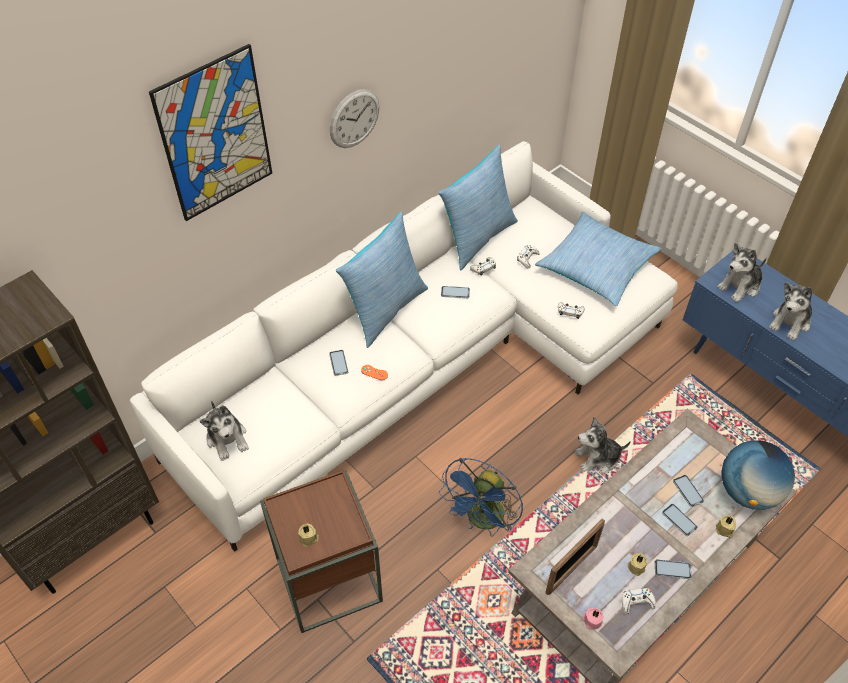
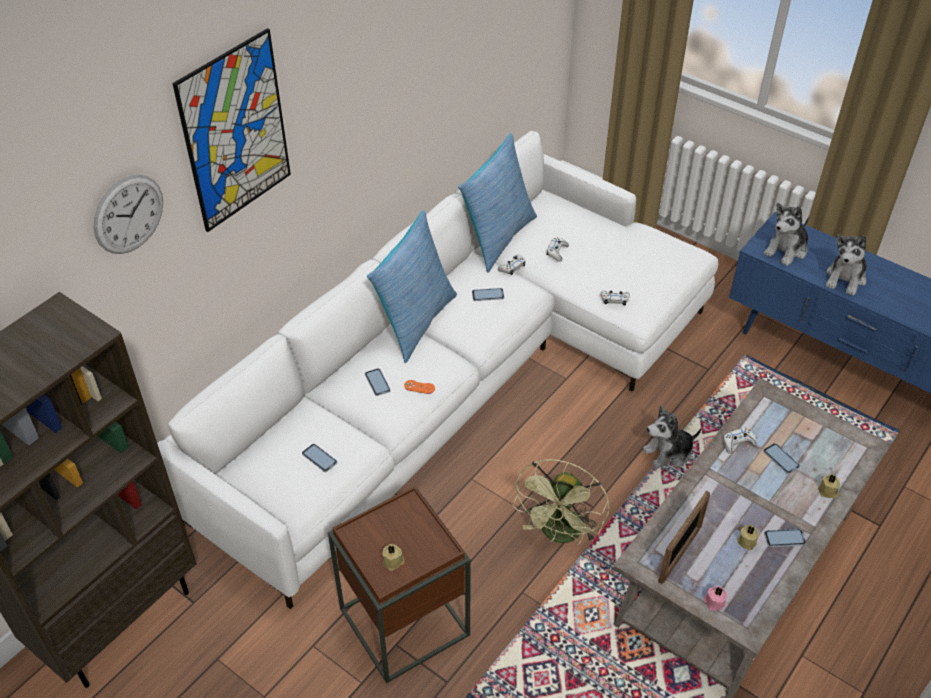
camera: 10 degrees left, 5 degrees down
(227, 438) = (270, 477): plush toy -> none
(354, 118) = (367, 111): wall clock -> wall clock (129, 214)
(482, 521) = (560, 535): blue fan -> green fan
(596, 266) = (631, 251): pillow -> none
(636, 602) = (755, 576): white game controller -> white game controller (738, 443)
(679, 520) = (779, 489): phone -> phone (319, 458)
(748, 492) = (842, 451): globe -> none

